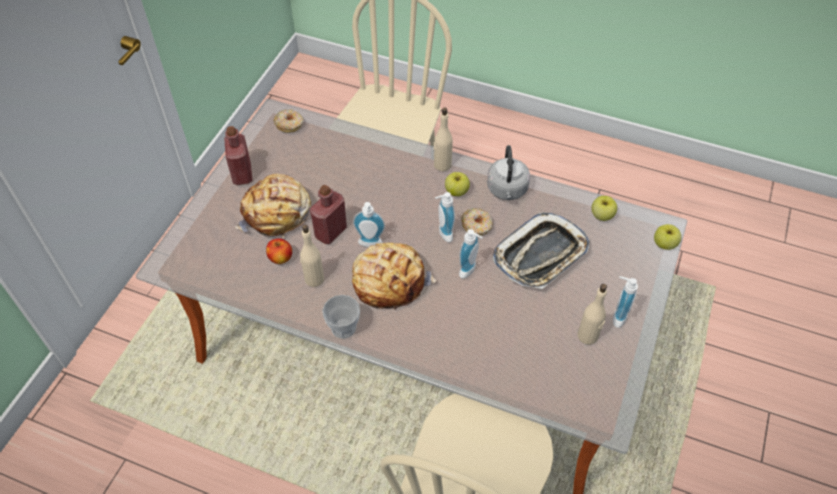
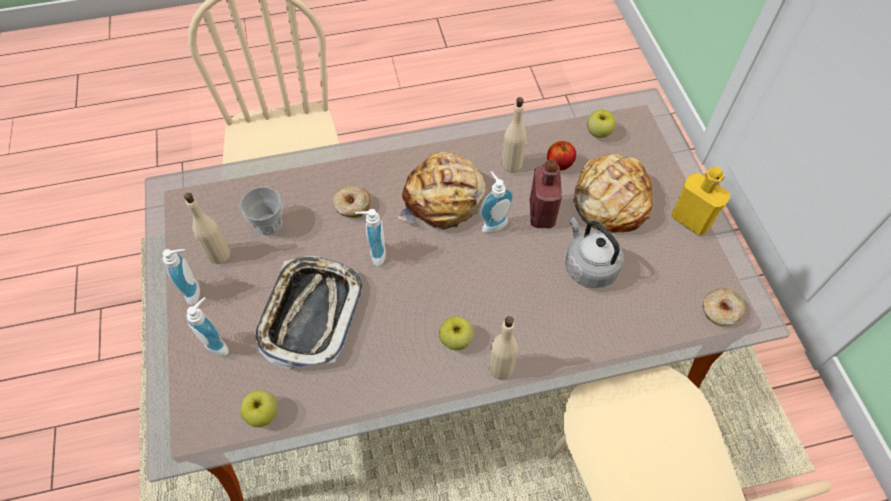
camera: 145 degrees right, 5 degrees up
(242, 174) = (690, 220): red bottle -> yellow bottle
(343, 327) = (448, 141): cup -> cup (268, 224)
(443, 234) = (431, 278): soap dispenser -> soap dispenser (218, 343)
(477, 225) = (402, 309): donut -> donut (352, 206)
(507, 190) = (398, 379): grey kettle -> grey kettle (588, 266)
(664, 244) = (167, 417): apple -> apple (598, 132)

